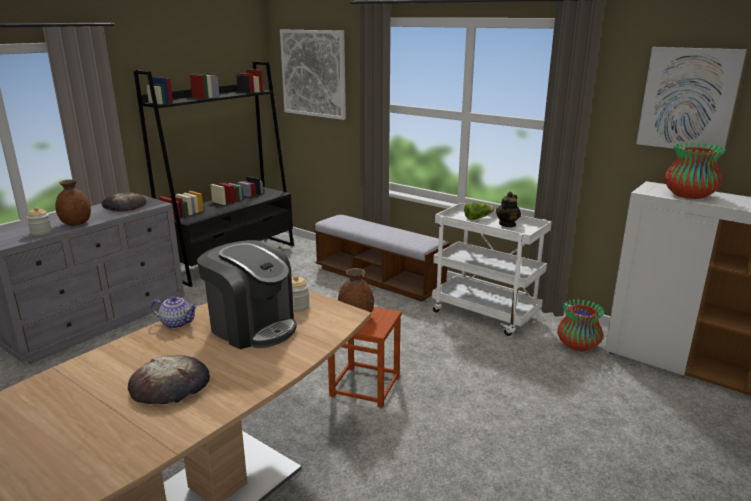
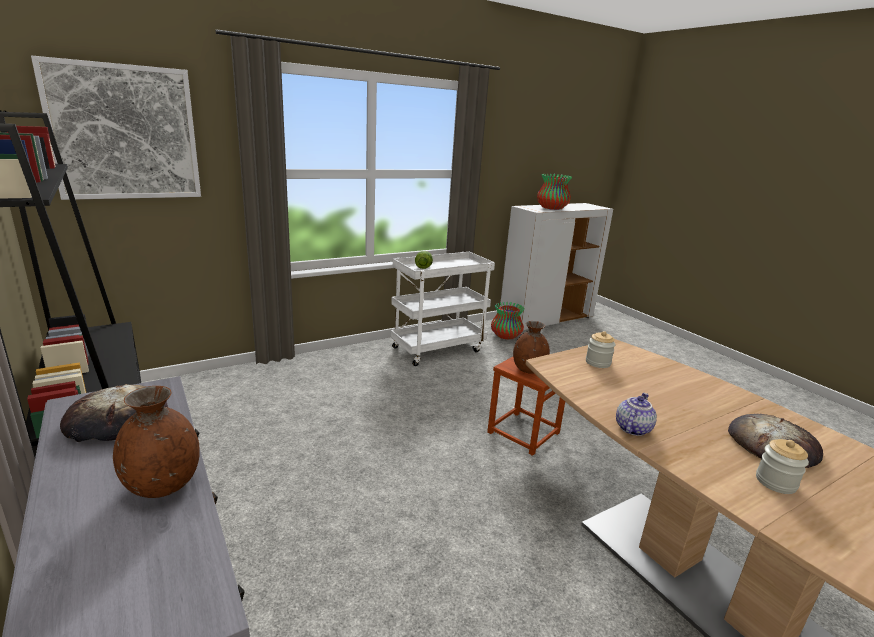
camera: 70 degrees left, 0 degrees up
(41, 232) = (170, 540): jar -> jar (775, 482)
(252, 327) = (642, 389): coffee machine -> none
(379, 278) = (317, 371): bench -> none
(507, 224) = (448, 263): teapot -> none
(688, 99) = (527, 145): picture -> none

